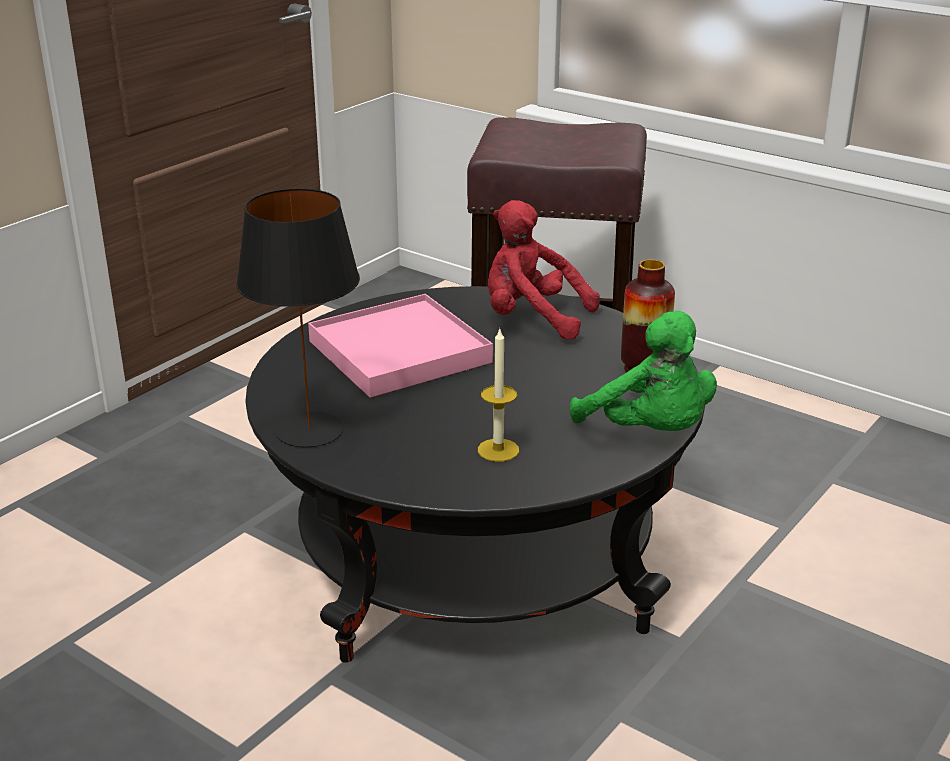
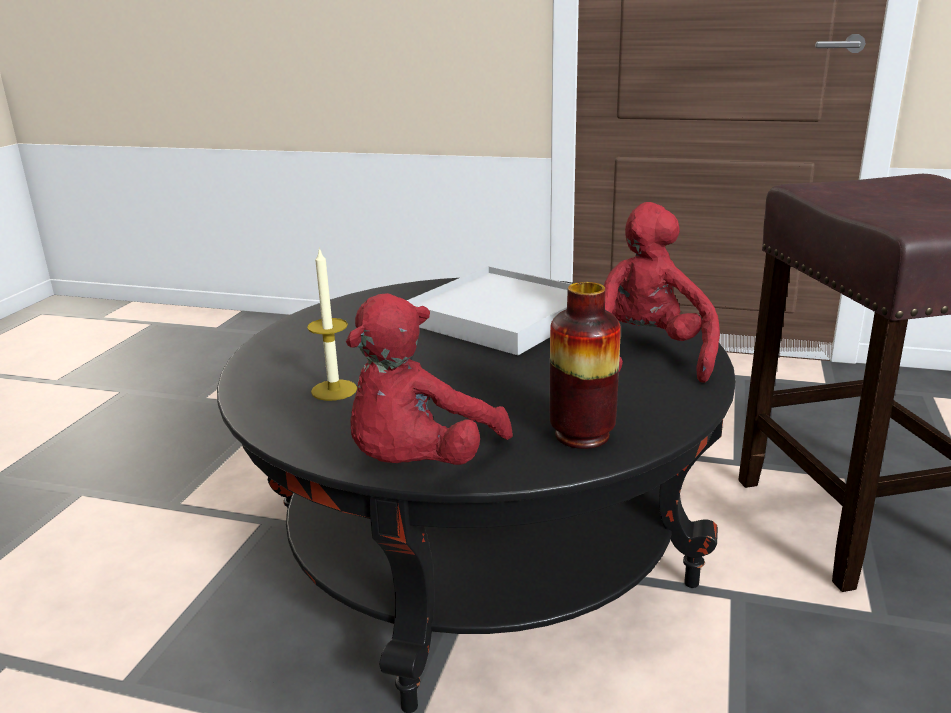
camera: 70 degrees right, 5 degrees down
(310, 429) = (333, 315): black table lamp -> none
(399, 351) = (502, 316): pink tray -> white tray
(650, 432) = (420, 463): green plush toy -> red plush toy

